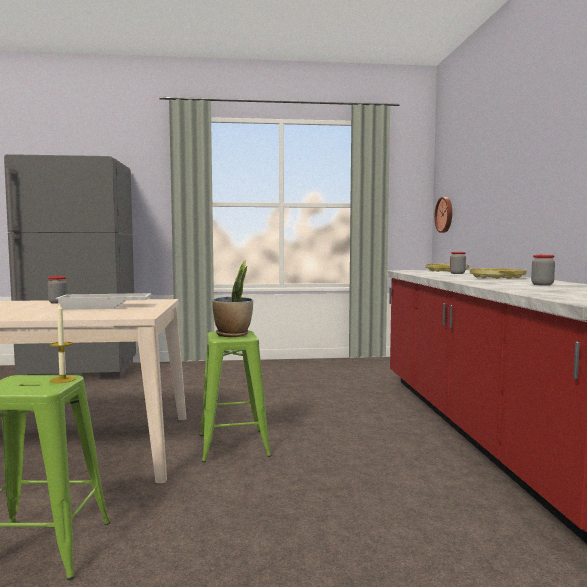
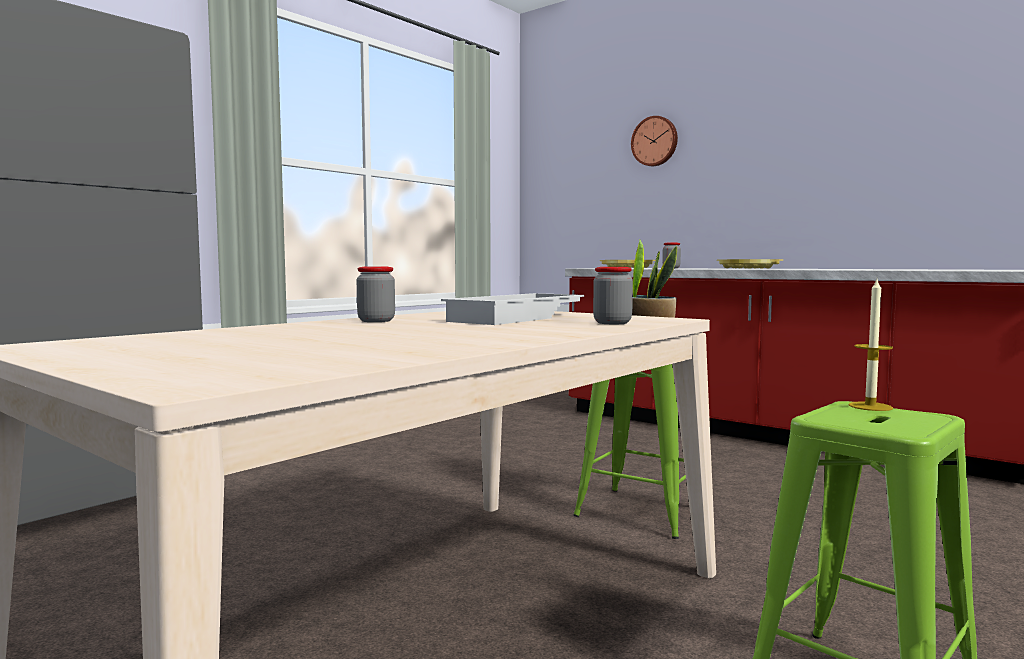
camera: 45 degrees left, 0 degrees up
(445, 215) = (555, 203): wall clock -> wall clock (655, 141)
(542, 284) = (851, 268): jar -> jar (612, 323)

